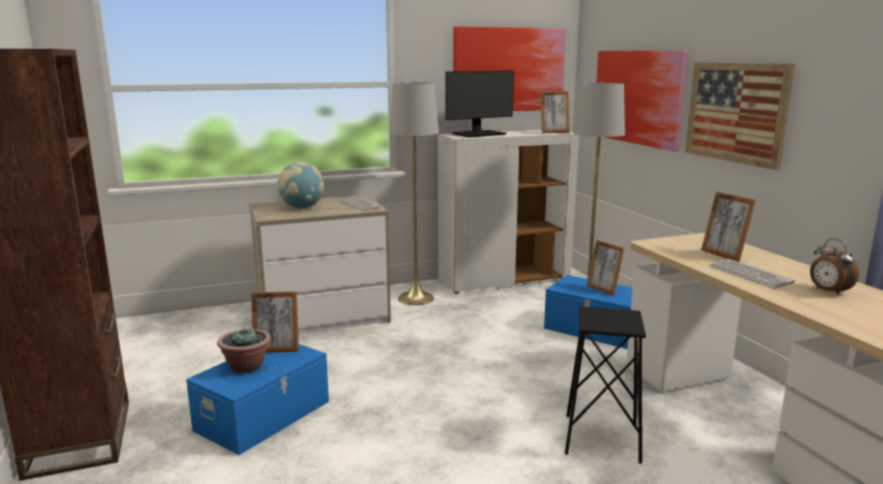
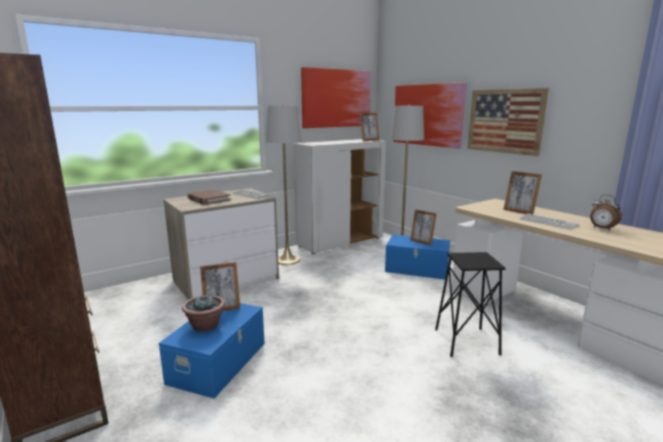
camera: 15 degrees left, 0 degrees up
(302, 207) = (209, 199): globe -> brown book
(478, 134) = (322, 142): monitor -> none

